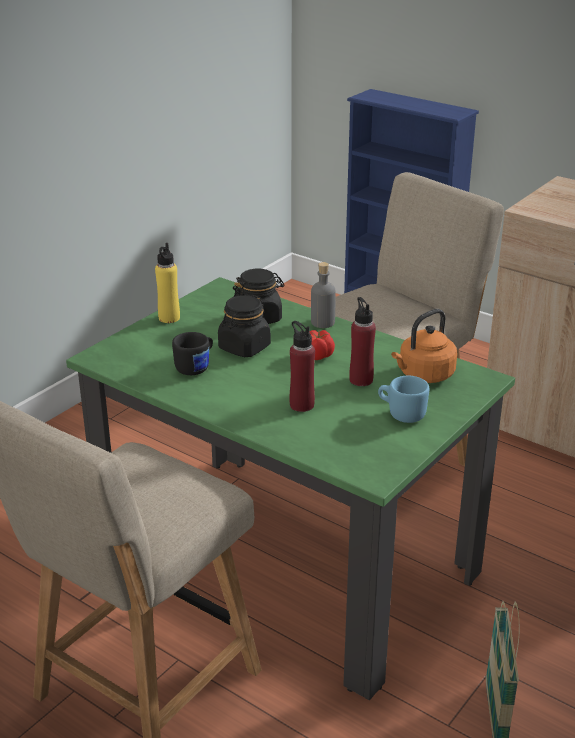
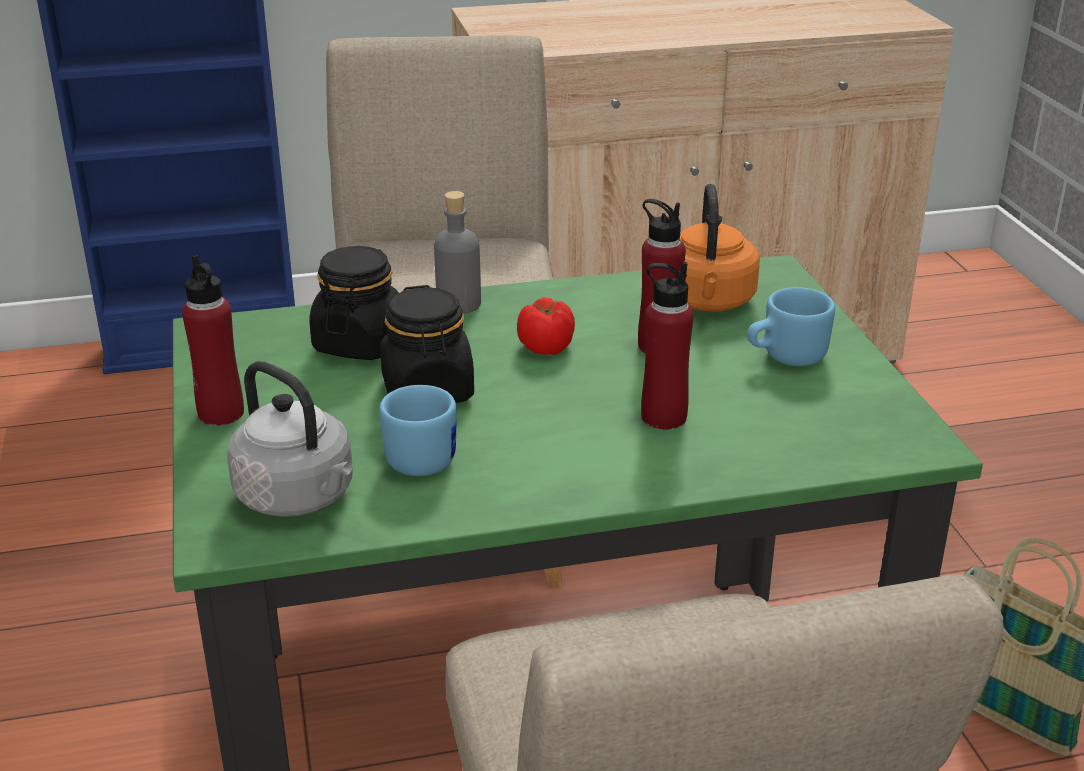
camera: 50 degrees left, 0 degrees up
(137, 358) = (299, 498): none -> grey kettle
(169, 318) = (221, 413): yellow bottle -> red bottle
(196, 367) = (420, 455): black mug -> blue mug

